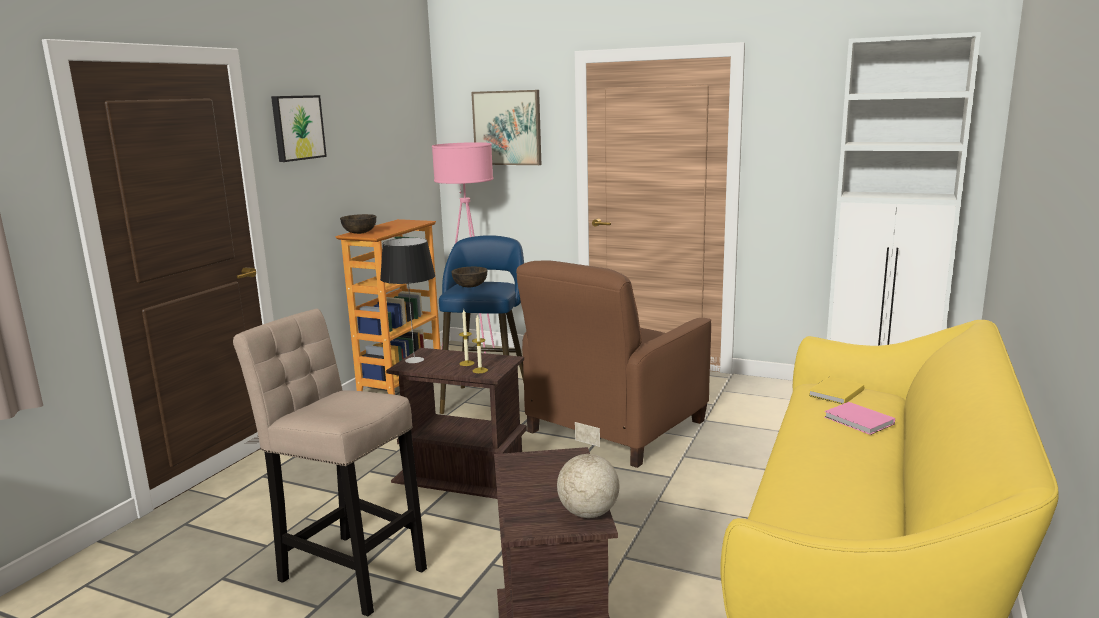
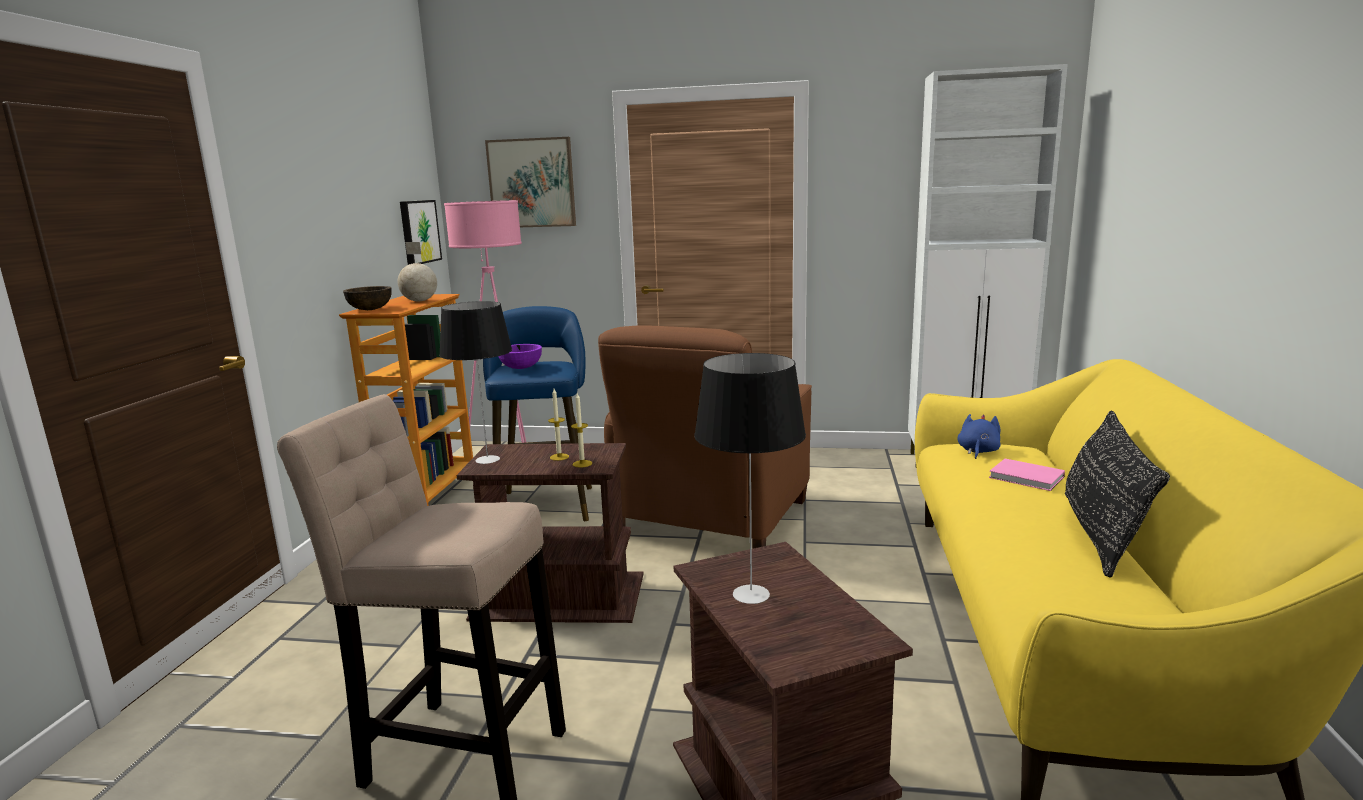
camera: 15 degrees left, 0 degrees up
(297, 127) = (283, 170): picture -> picture (418, 232)
(470, 286) = (521, 368): brown bowl -> purple bowl
(534, 481) = (752, 594): none -> table lamp
(588, 514) = (856, 628): globe -> globe (420, 301)
(834, 393) = (977, 451): yellow book -> blue plush toy
(883, 475) = (1101, 533): none -> black pillow

